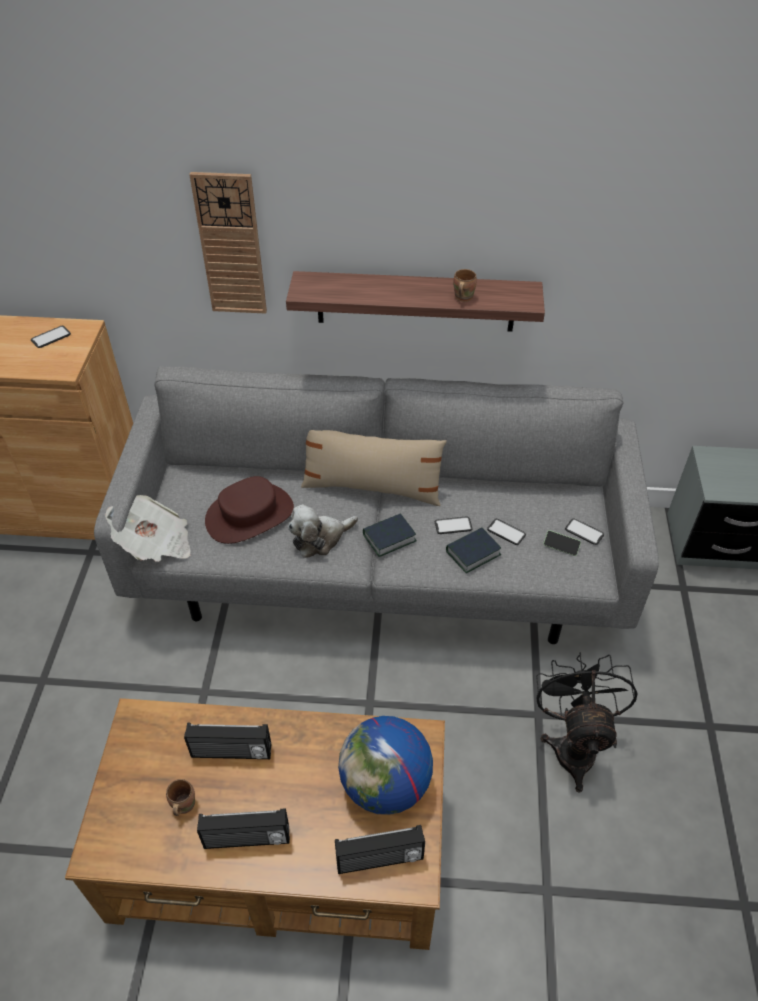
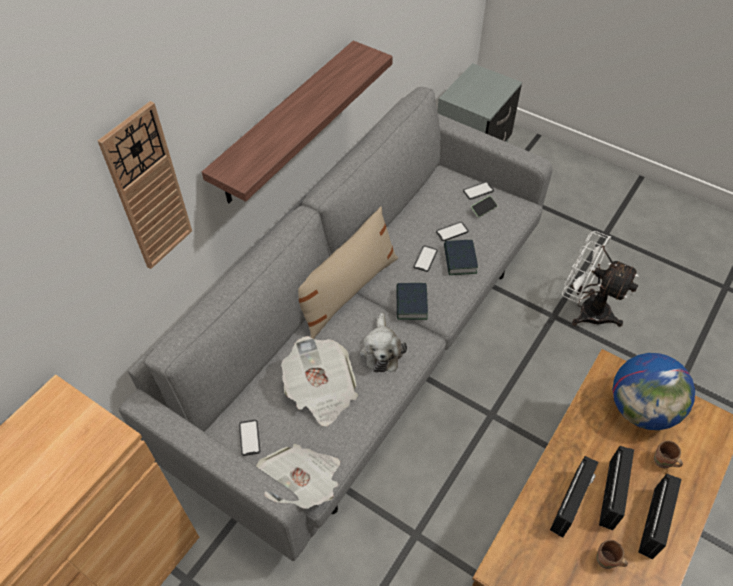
camera: 60 degrees left, 5 degrees up
(51, 337) = (40, 435): phone -> phone (249, 438)
(250, 515) = (321, 391): brown hat -> newspaper
(380, 860) = (701, 440): radio -> radio (612, 495)
(462, 297) = (337, 87): brown mug -> brown mug (662, 462)
(573, 745) = (586, 309): black fan -> white fan

